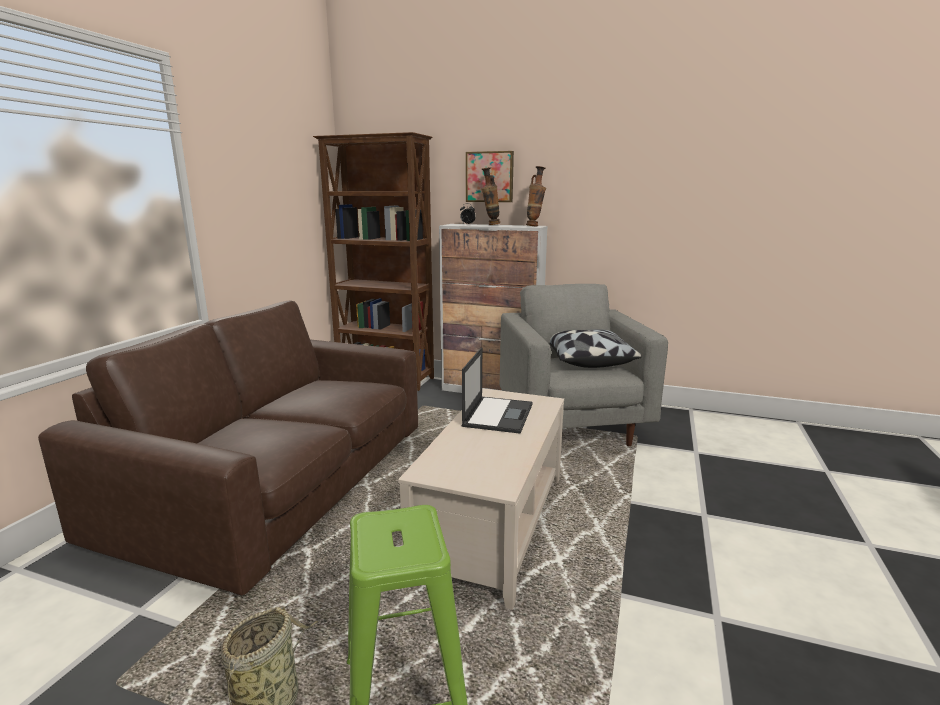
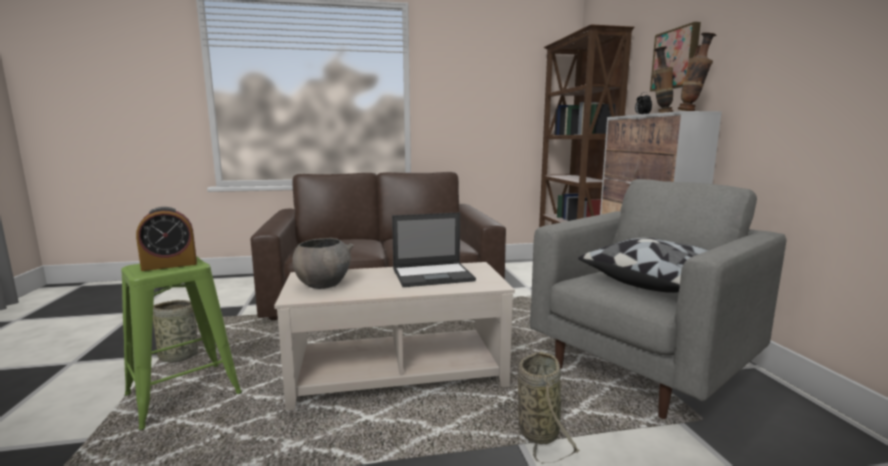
camera: 60 degrees right, 5 degrees down
(400, 532) = (170, 265): none -> alarm clock
(471, 466) = (323, 284): none -> grey bowl
(618, 489) = (538, 429): none -> basket

